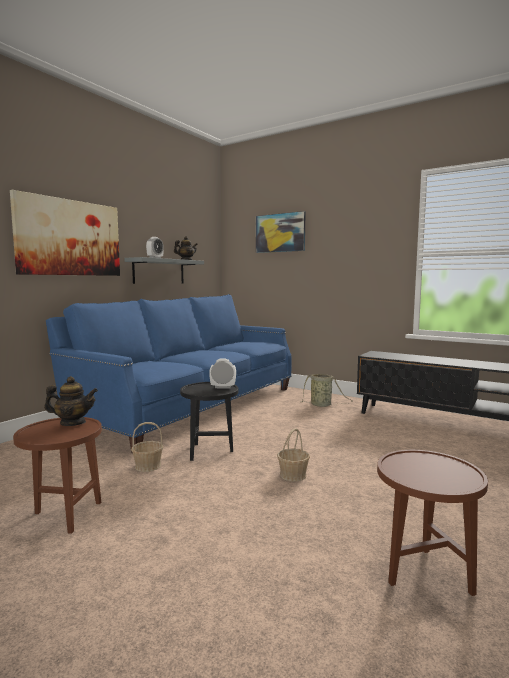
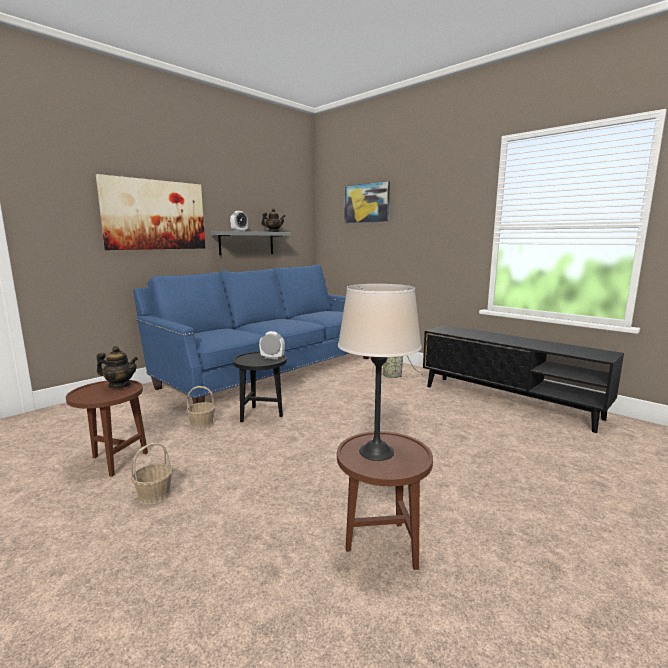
camera: 10 degrees right, 5 degrees up
(293, 475) = (322, 443): basket -> basket (155, 495)
(420, 469) = (376, 451): none -> beige table lamp

